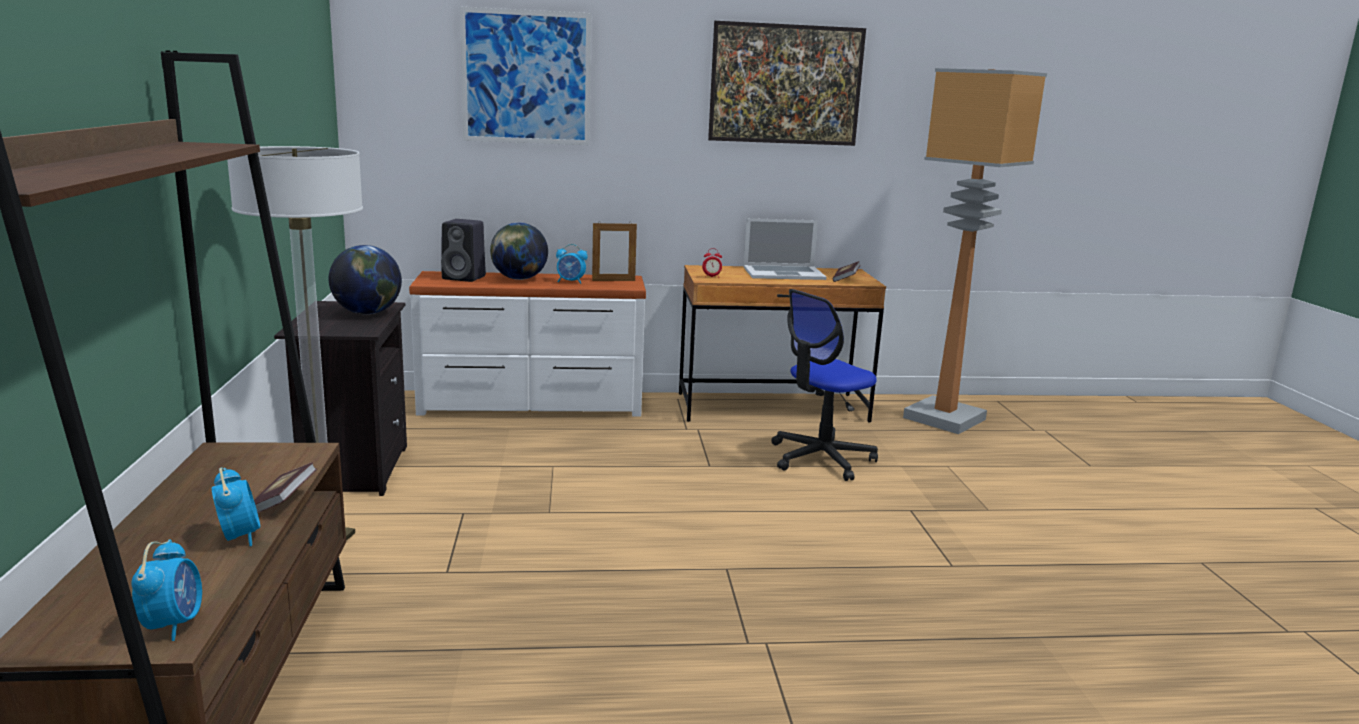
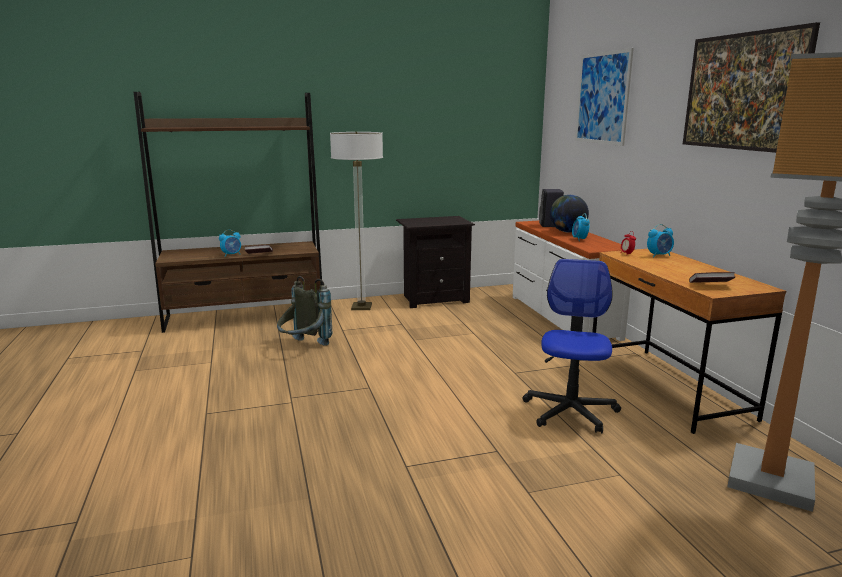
camera: 80 degrees right, 0 degrees up
(173, 624) = (176, 258): alarm clock -> alarm clock (659, 255)
(367, 313) = (445, 222): globe -> none
(515, 620) = (304, 347): none -> grey backpack
(613, 280) = (602, 245): picture frame -> none
(783, 273) = (690, 269): laptop -> none
(821, 458) = (570, 411): office chair -> office chair turned 60 degrees clockwise

